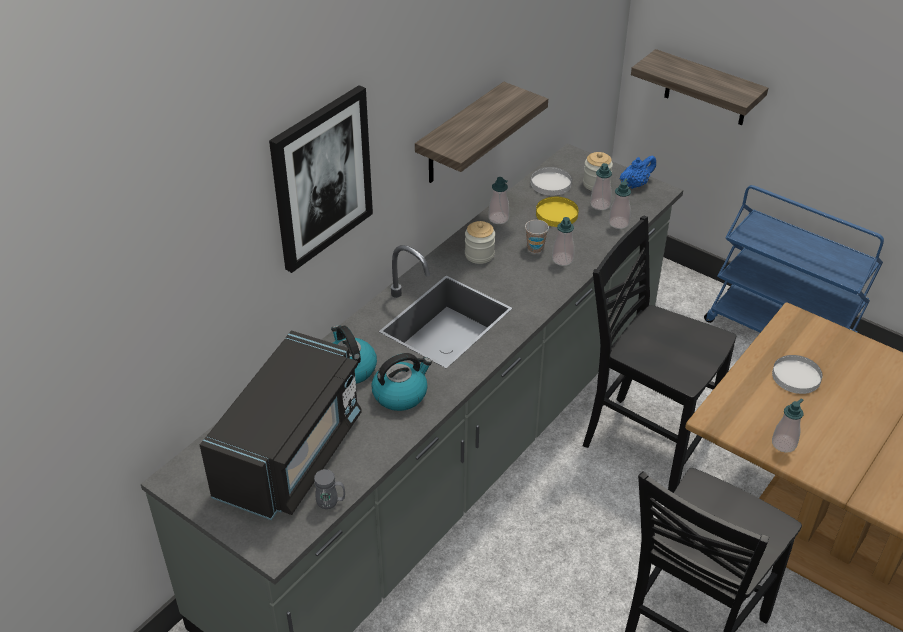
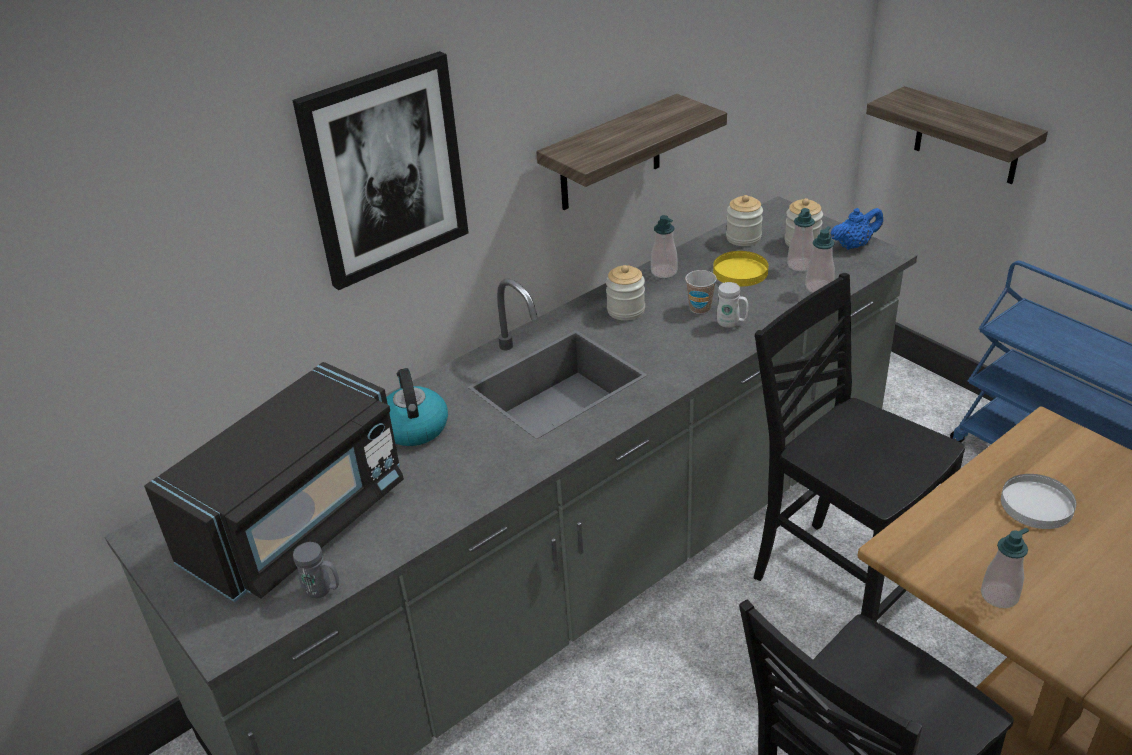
camera: 15 degrees right, 5 degrees down
(400, 394) = (466, 464): kettle -> none
(551, 184) = (743, 238): white plate -> jar
(562, 259) = (731, 324): soap dispenser -> white mug

